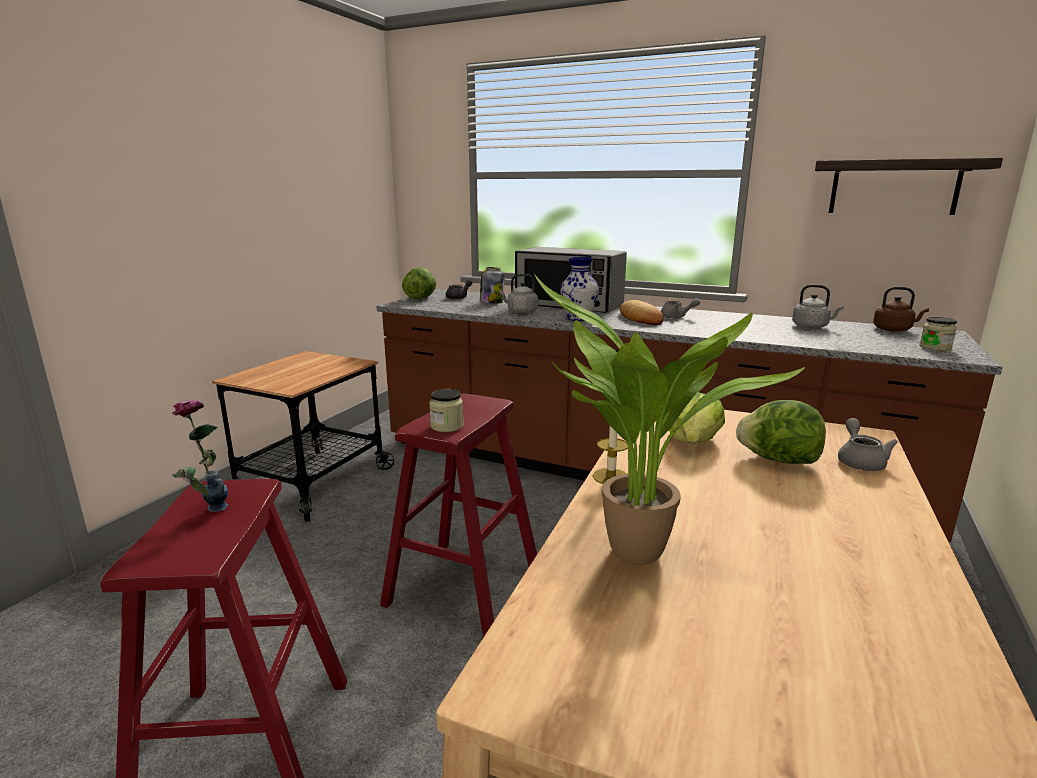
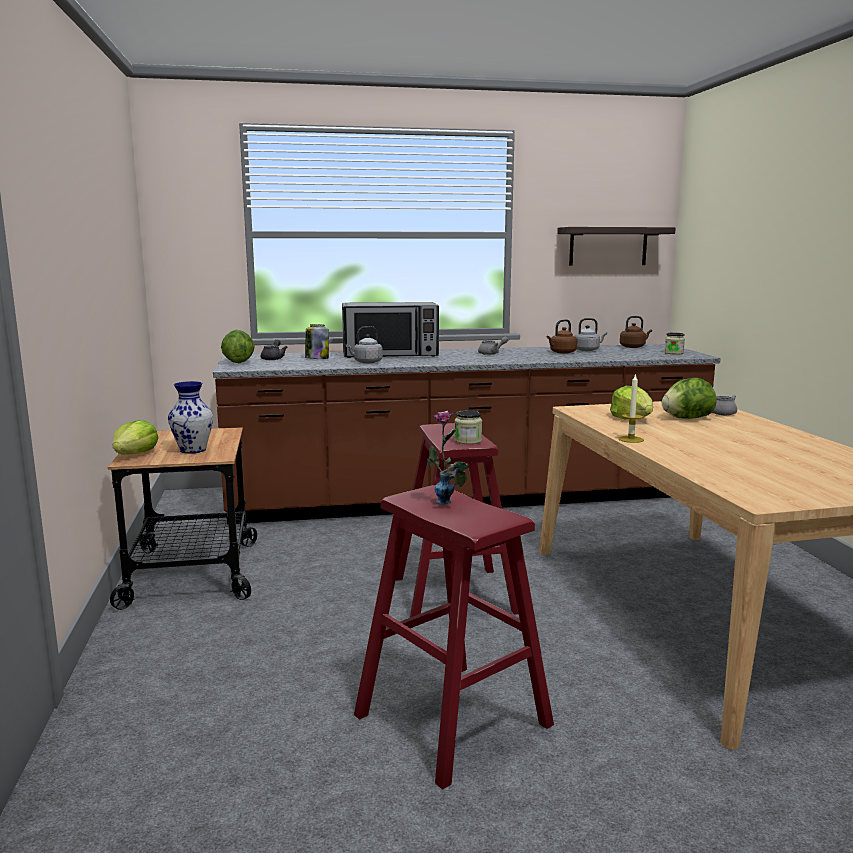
camera: 35 degrees left, 5 degrees down
(252, 373) = (135, 454): none -> lettuce
(578, 319) = (427, 362): vase -> vase (193, 450)
(634, 558) = (713, 461): potted plant -> none
(640, 318) = (470, 357): bread -> none
(766, 326) = (561, 352): none -> brown kettle

